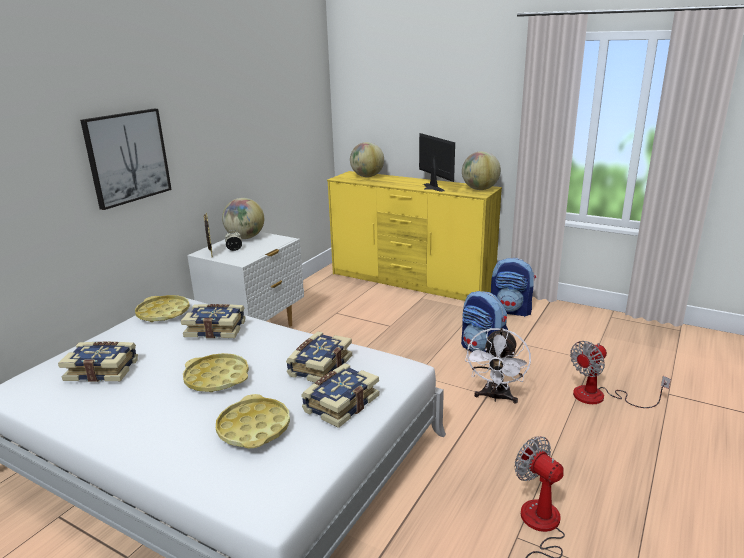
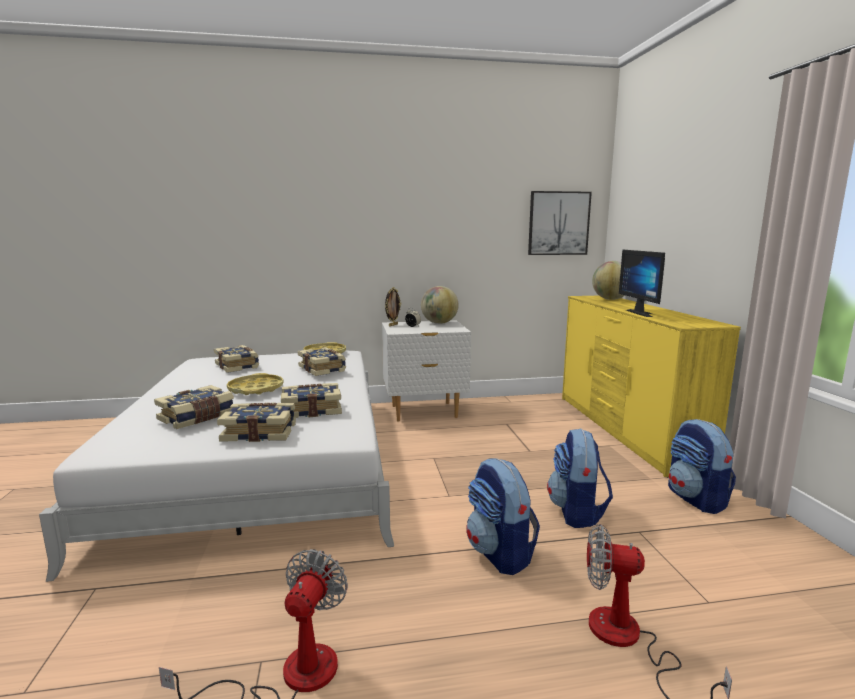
camera: 50 degrees right, 10 degrees down
(127, 157) = (341, 231): picture -> picture (558, 223)
(254, 428) = (197, 417): yellow tray -> book
(430, 188) = (643, 313): monitor -> monitor turned 150 degrees clockwise
(480, 189) = (701, 323): globe -> none
(496, 397) = (500, 553): white fan -> backpack

